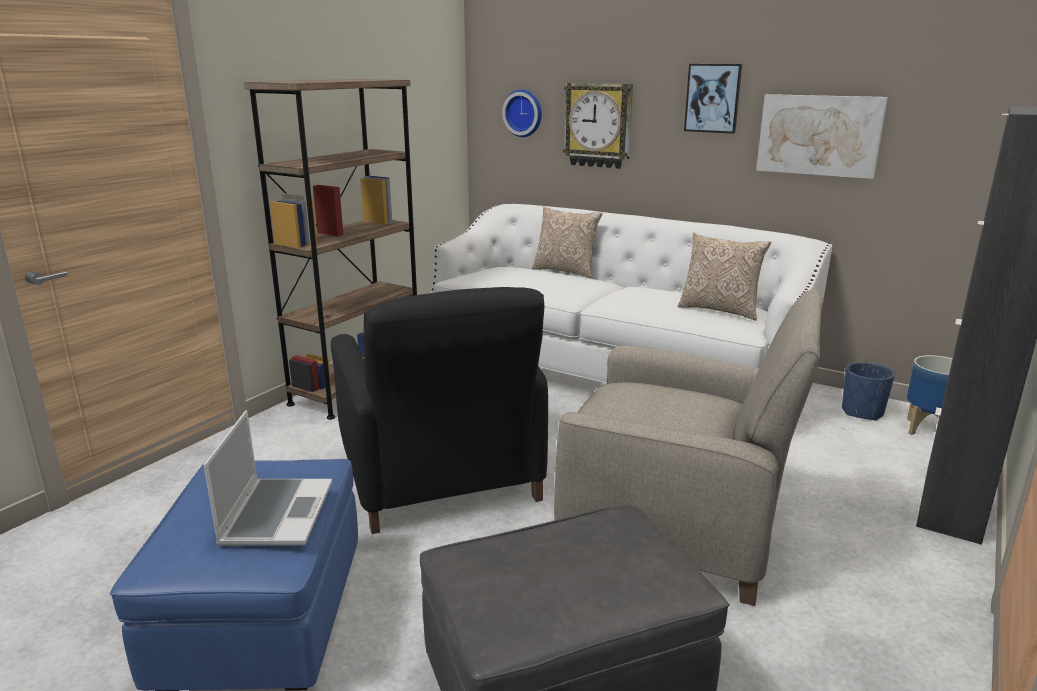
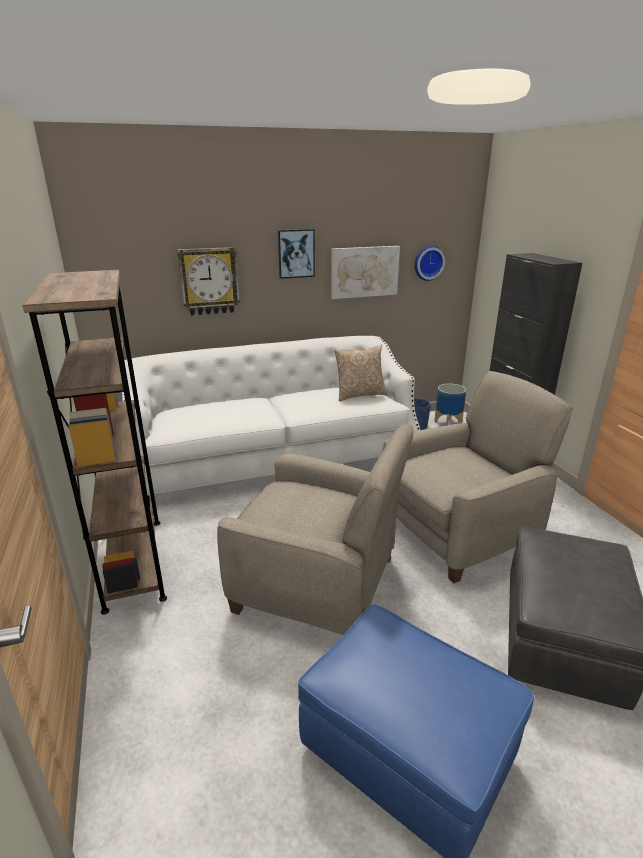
camera: 50 degrees left, 5 degrees up
(276, 513) = (438, 667): laptop -> none
(440, 477) = (318, 585): black armchair -> beige armchair
(524, 113) = (135, 278): wall clock -> wall clock (428, 262)
(566, 271) = (220, 399): pillow -> none

